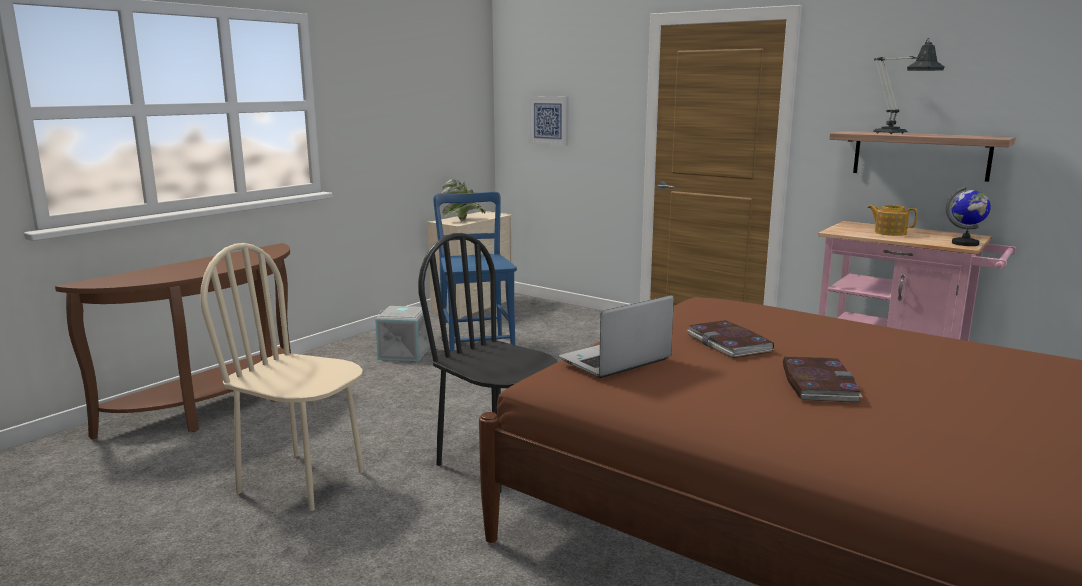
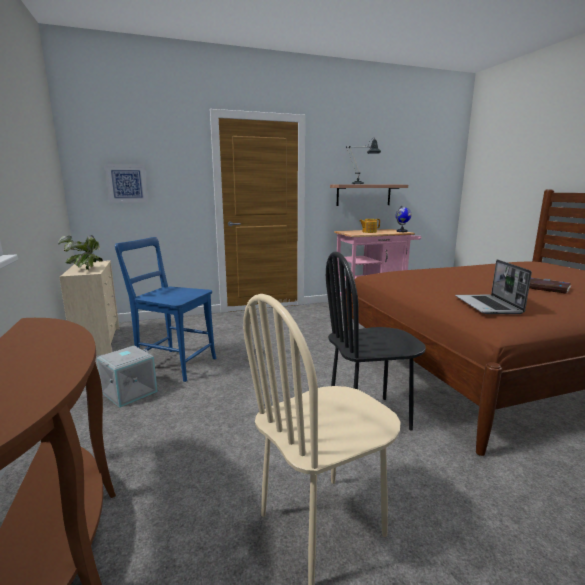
camera: 55 degrees left, 0 degrees up
(729, 343) = (471, 285): book -> none

